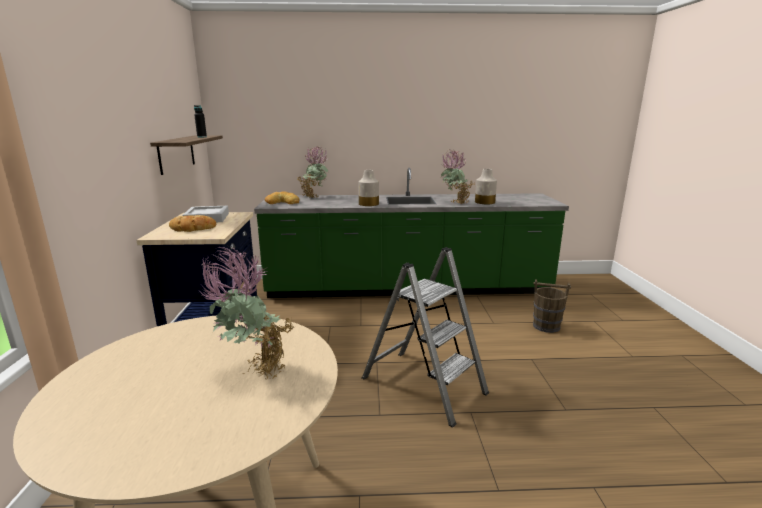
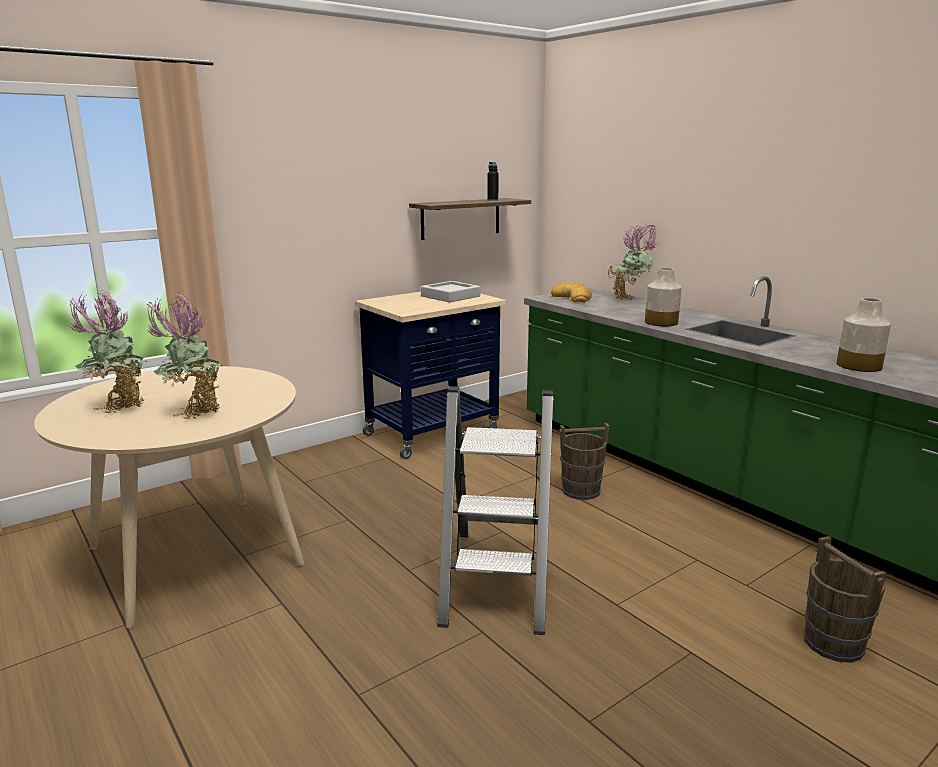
camera: 55 degrees right, 0 degrees up
(192, 228) = (412, 302): bread -> none
(365, 321) = (580, 490): none -> brown bucket
(455, 204) = (790, 354): potted plant -> potted plant (118, 407)

